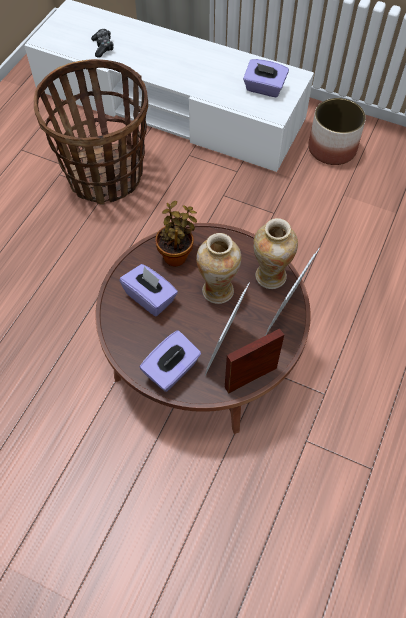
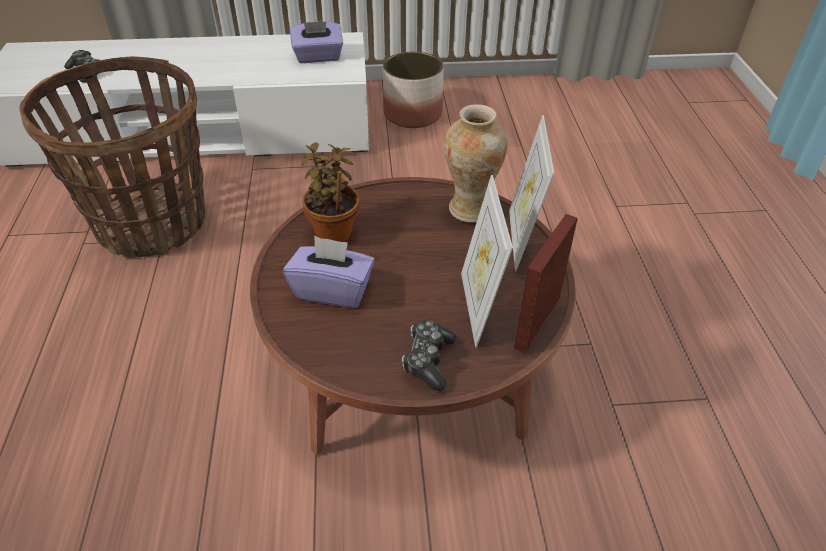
camera: 30 degrees left, 15 degrees down
(172, 370) = (428, 360): purple tissue box -> game controller
(217, 290) = (416, 248): vase -> none

